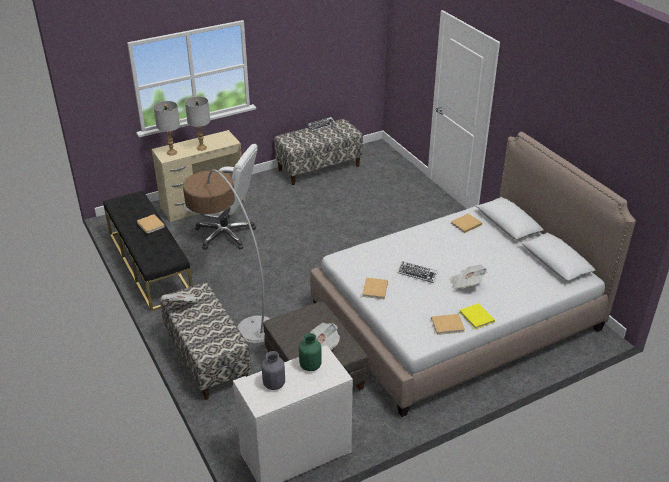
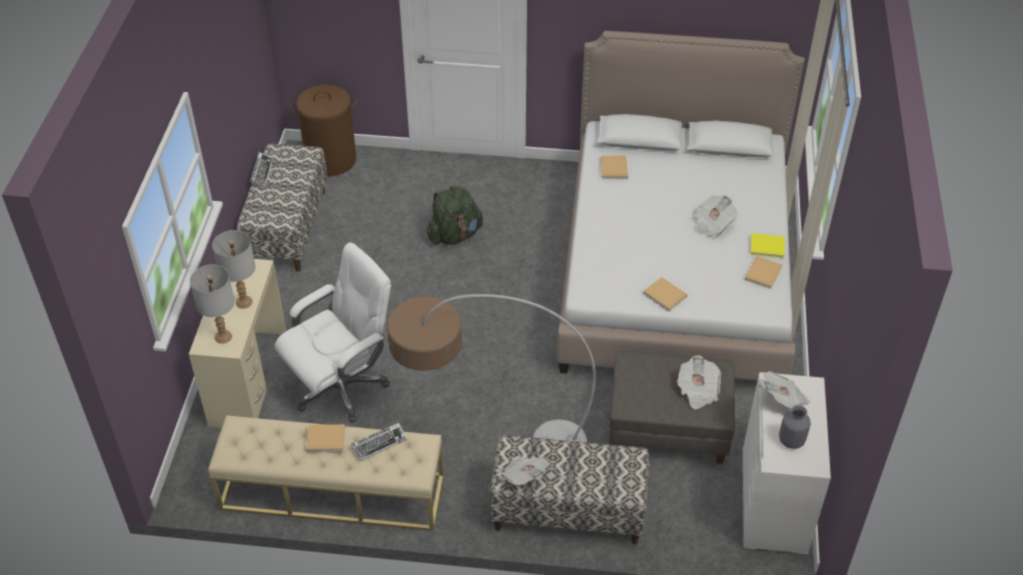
camera: 55 degrees left, 10 degrees up
(149, 264) = (332, 492): black bench -> beige bench
(310, 366) = (783, 399): green vase -> newspaper
(380, 220) = (455, 235): none -> green backpack
(385, 157) = (331, 160): none -> brown laundry basket
(417, 274) = (667, 250): keyboard -> keyboard (379, 444)

